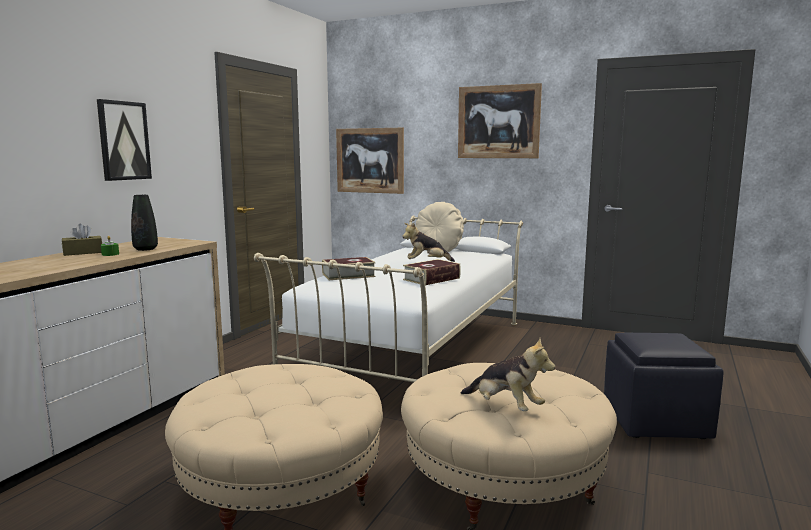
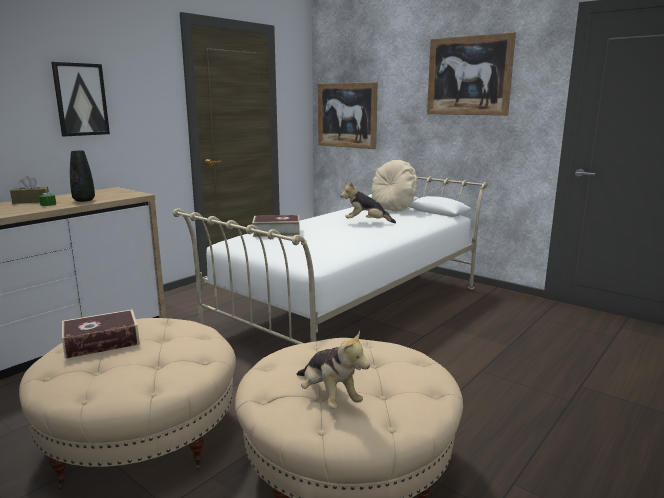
camera: 15 degrees right, 5 degrees up
(431, 279) = (351, 242): book -> book (102, 342)
(656, 421) = (562, 422): black ottoman -> none

